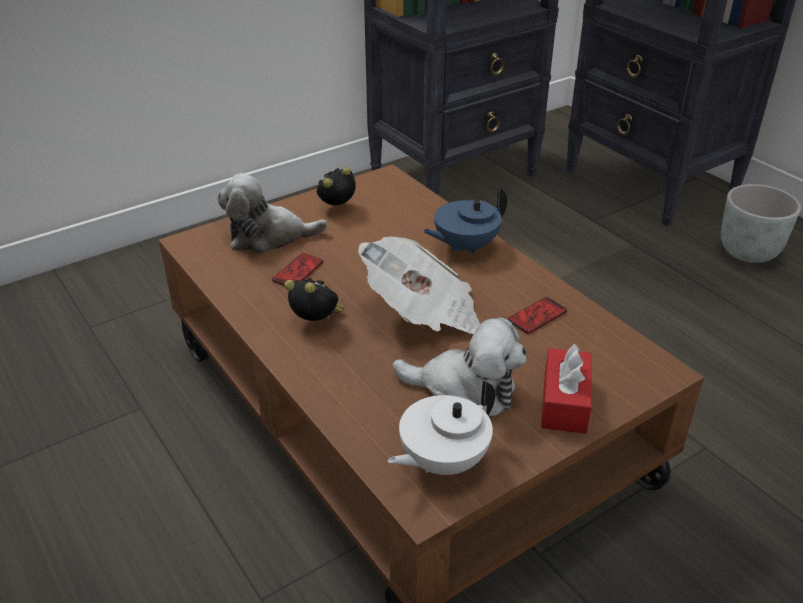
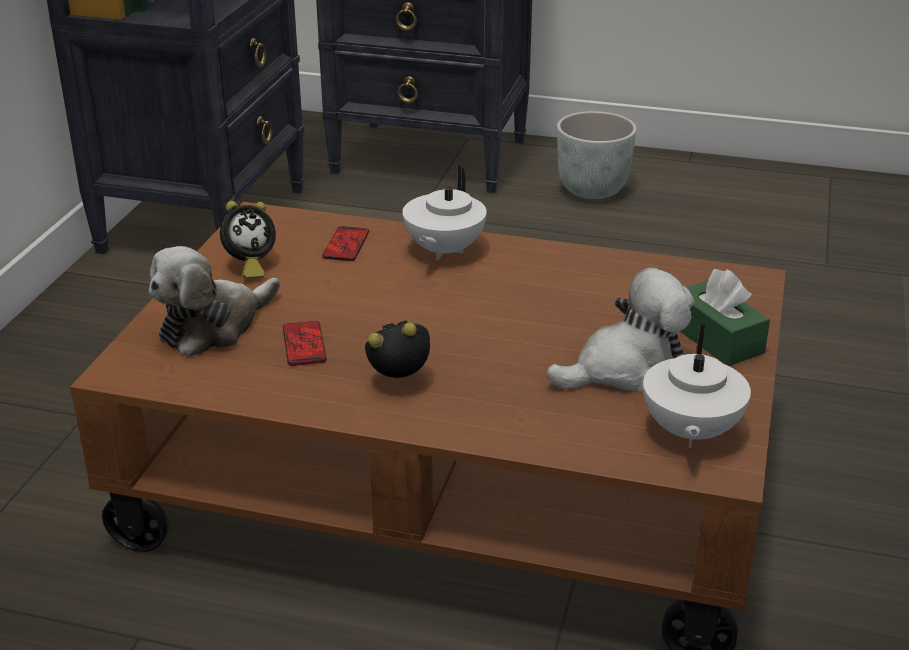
camera: 40 degrees left, 5 degrees down
(337, 207) = (249, 266): alarm clock -> alarm clock turned 135 degrees counterclockwise
(423, 313) = (493, 325): newspaper -> none
(464, 246) = (443, 250): blue teapot -> white teapot
(537, 316) = (597, 282): phone -> phone (346, 245)
(564, 402) = (716, 338): red tissue box -> green tissue box

